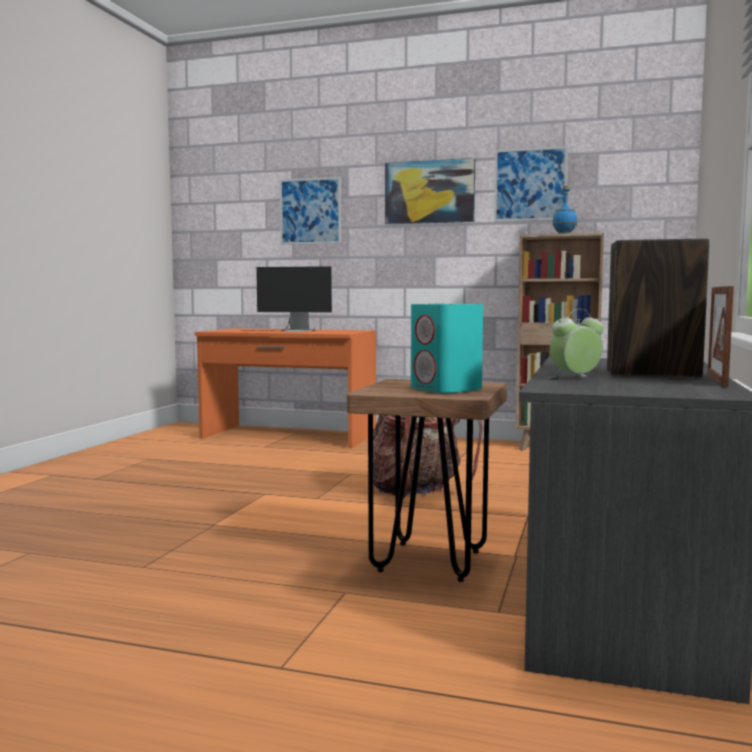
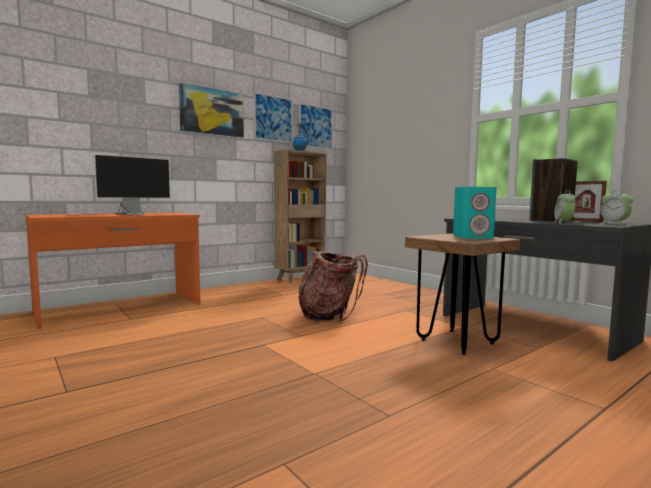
camera: 55 degrees left, 0 degrees up
(310, 211) = (110, 110): picture -> picture (316, 127)
(637, 389) = (614, 224): none -> alarm clock

